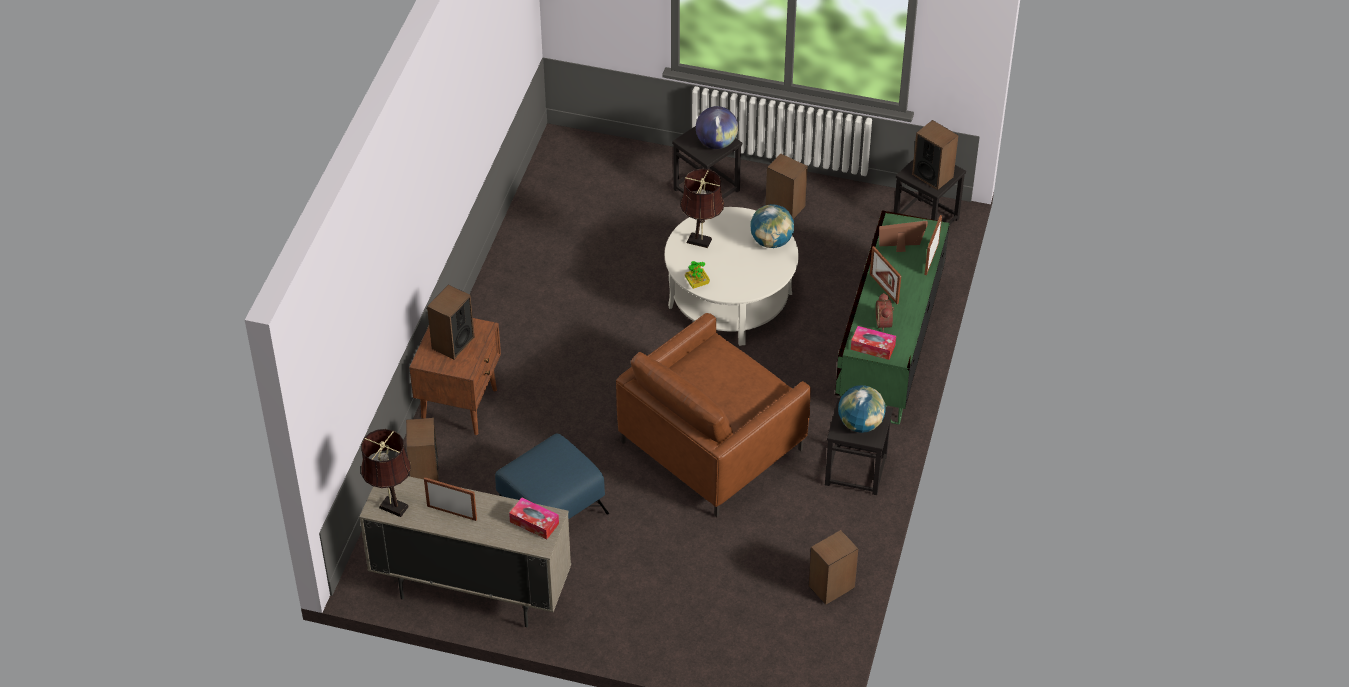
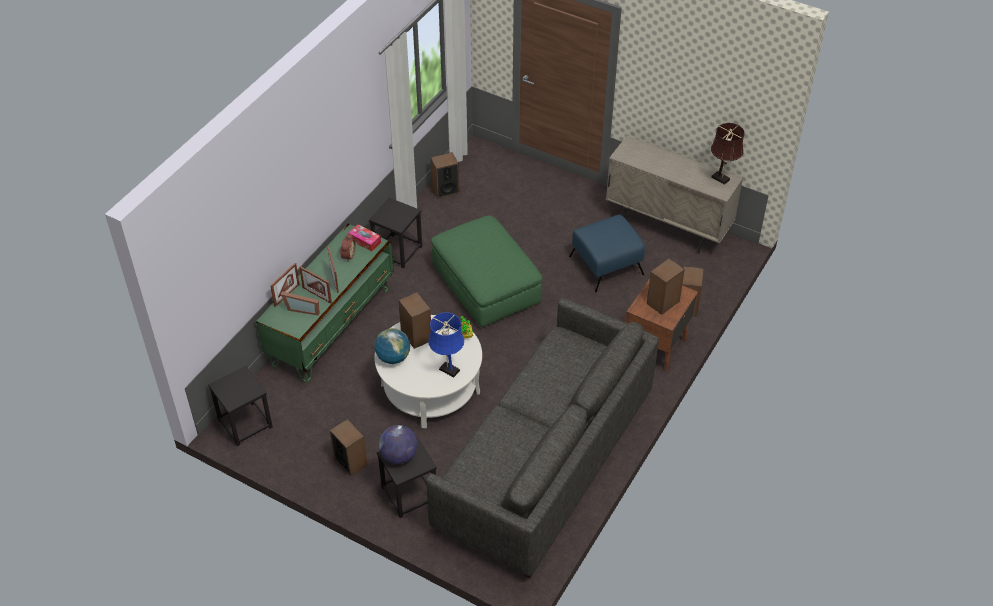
camera: 165 degrees left, 0 degrees up
(452, 512) = (683, 169): picture frame -> picture frame (317, 295)
(534, 523) = (632, 154): tissue box -> none
(566, 248) = (545, 462): none -> grey sofa
(701, 241) = (447, 369): brown table lamp -> blue table lamp
(711, 445) = (486, 285): brown armchair -> green ottoman
(860, 424) = (395, 213): globe -> none
(932, 175) = (237, 385): speaker -> speaker (416, 336)

